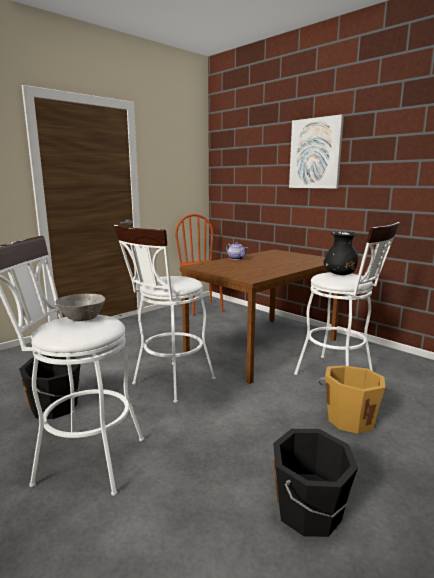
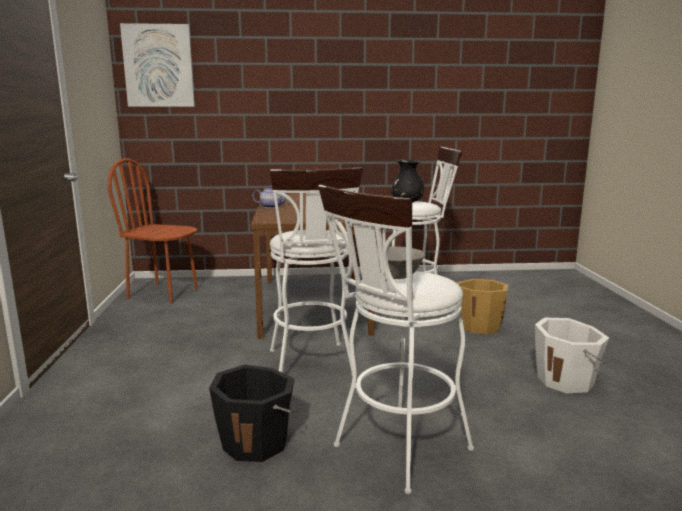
camera: 50 degrees left, 0 degrees up
(310, 512) = (566, 380): black bucket -> white bucket
(315, 153) = (299, 78): picture -> picture (158, 66)

